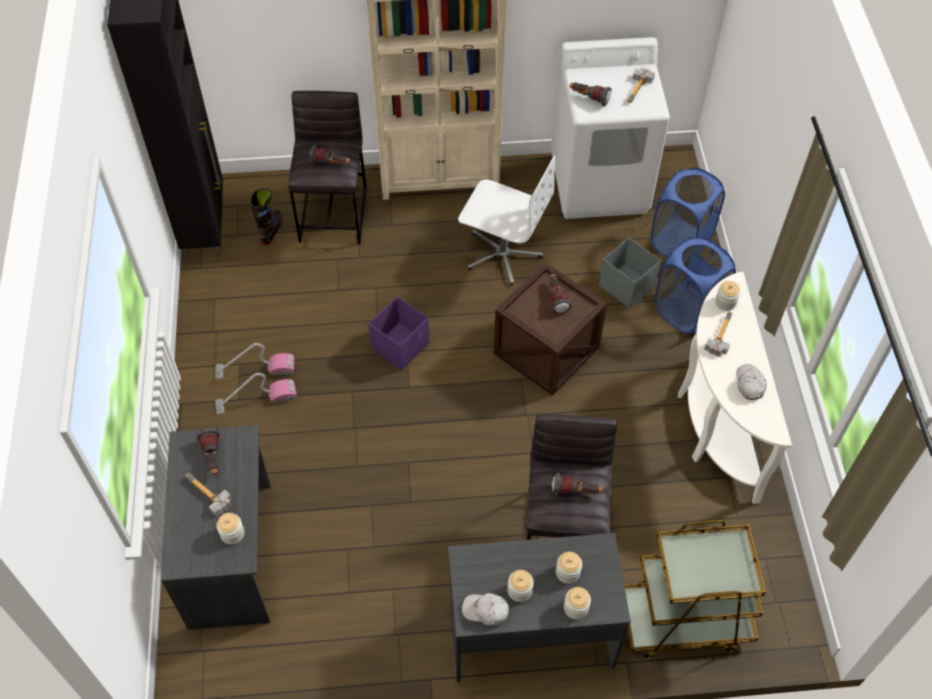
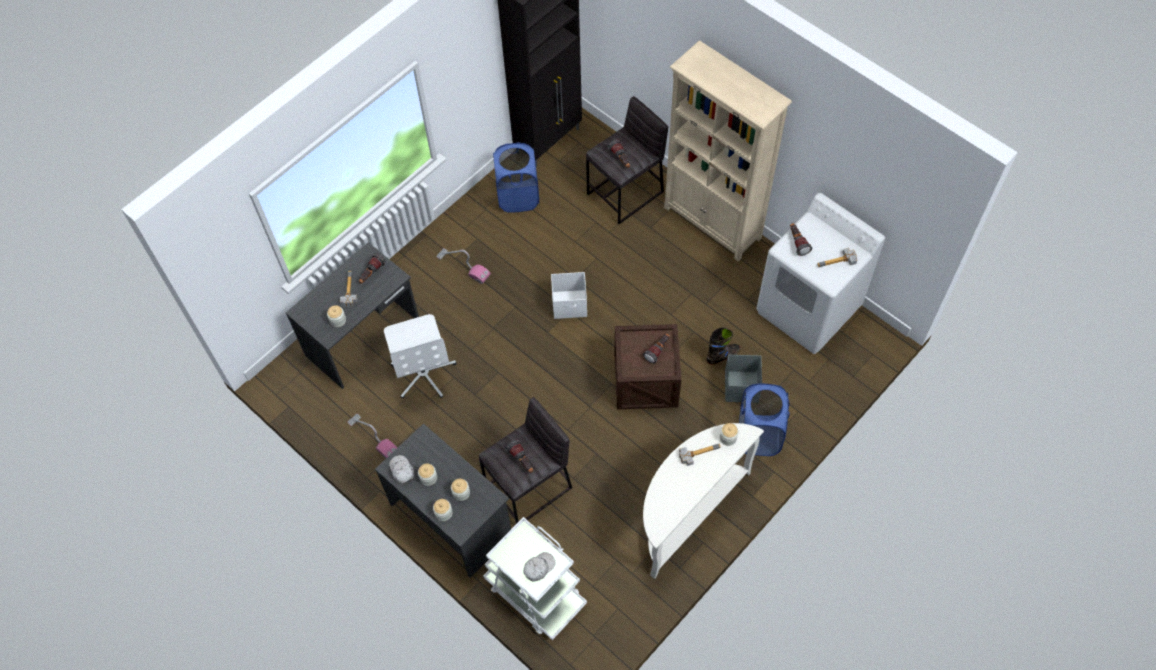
camera: 50 degrees right, 5 degrees up
(255, 369) = (481, 249): vacuum cleaner -> vacuum cleaner (373, 437)
(271, 230) = (580, 174): black boot -> black boot (722, 356)
(401, 346) = (570, 305): purple storage box -> white storage box
(502, 254) = (692, 301): white office chair -> white office chair (424, 373)
(680, 242) = (811, 390): blue laundry basket -> blue laundry basket (518, 197)
(684, 619) = (535, 593): brown cart -> white cart
(749, 384) = (678, 494): white cap -> white cap (538, 567)

